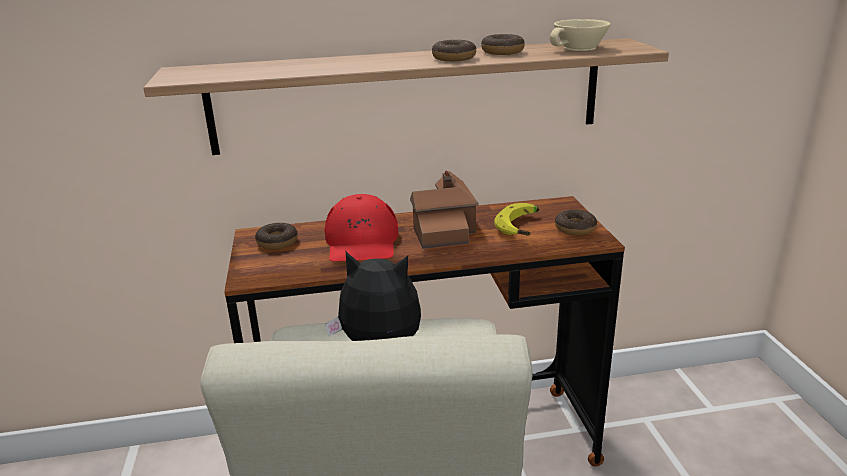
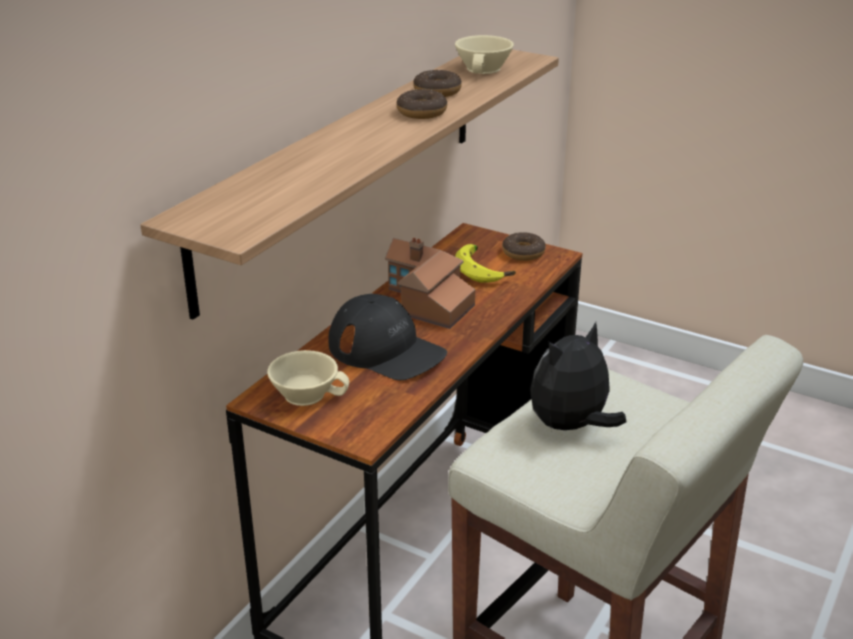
camera: 50 degrees left, 5 degrees up
(277, 242) = (307, 392): donut -> beige cup
(362, 242) = (386, 350): red cap -> black cap

